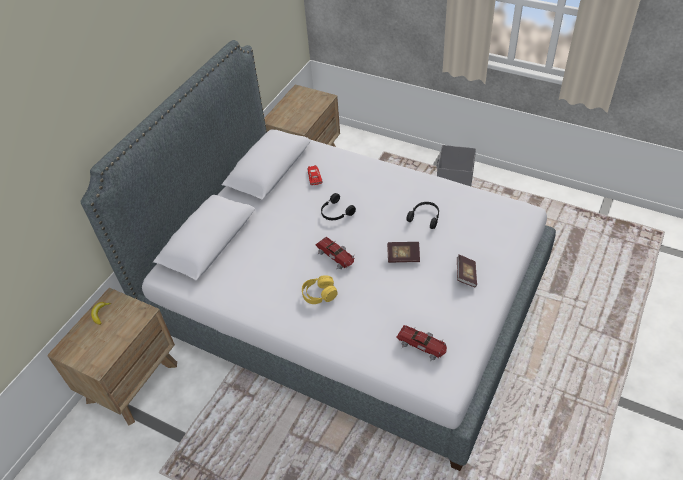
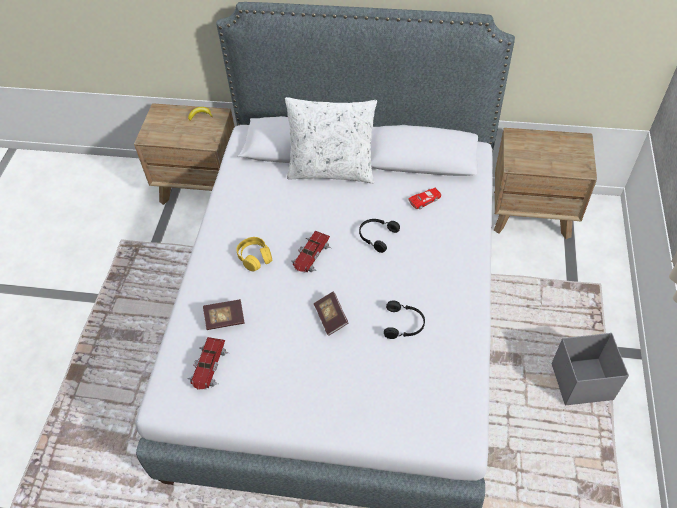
camera: 70 degrees right, 5 degrees up
(249, 223) = (332, 170): none -> white pillow
(466, 275) = (324, 389): book -> book (225, 319)

